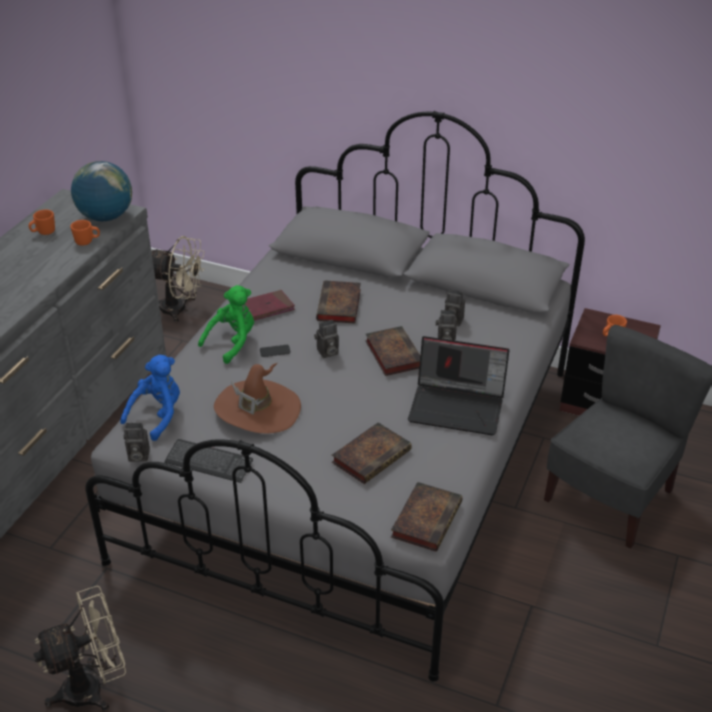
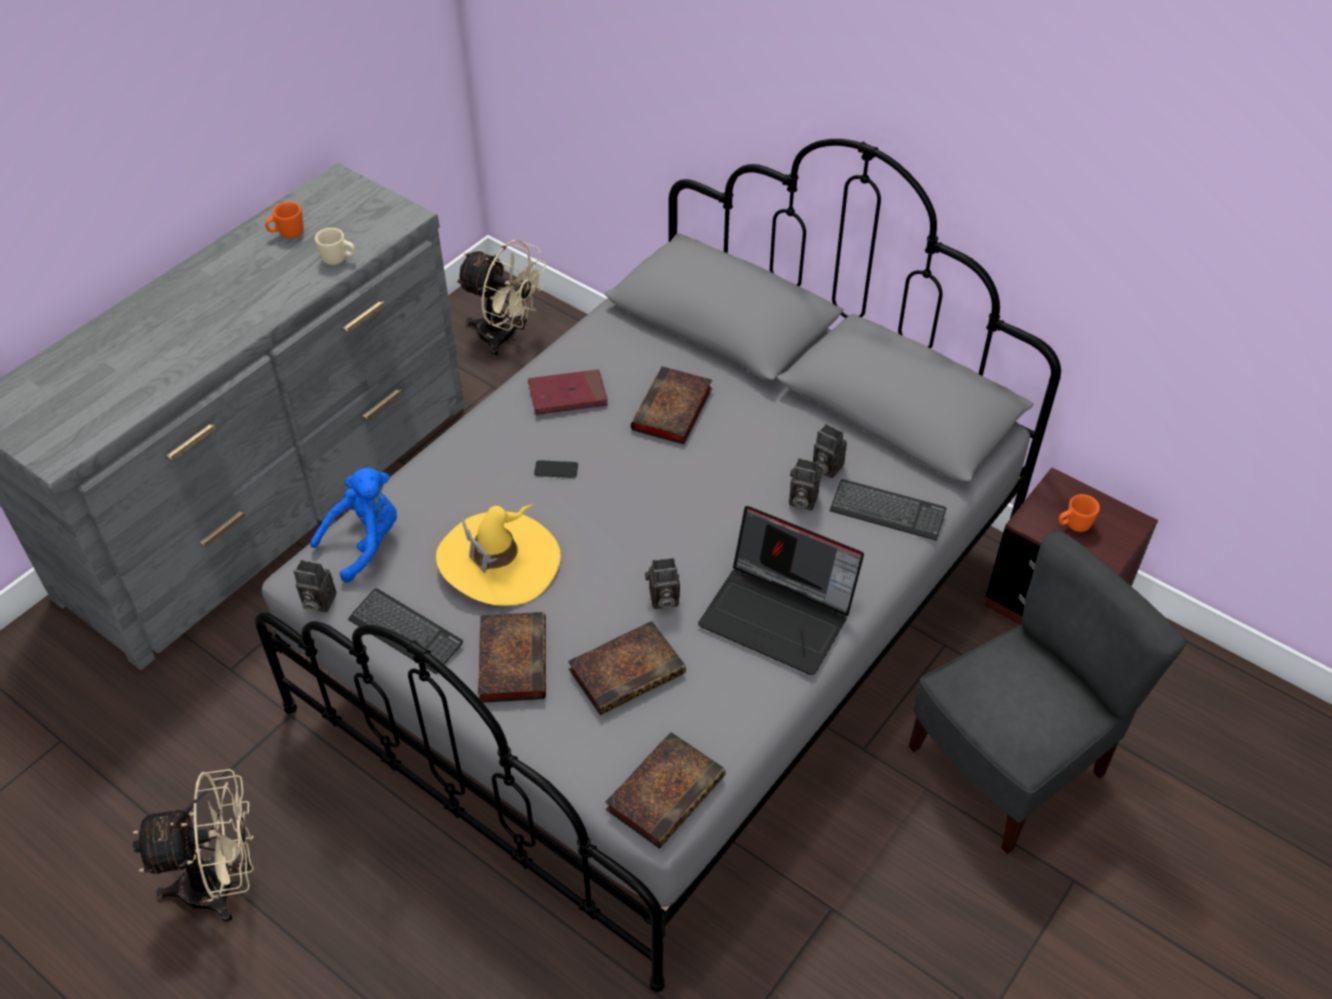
camera: 15 degrees right, 10 degrees up
(87, 242) = (339, 259): orange mug -> beige mug
(106, 217) = (378, 222): globe -> none
(232, 342) = (504, 443): green plush toy -> none
(257, 410) = (499, 561): brown hat -> yellow hat
(327, 352) = (627, 486): camera -> camera (662, 600)
(392, 353) = (718, 506): book -> book (512, 659)
(502, 338) = (887, 511): none -> keyboard

